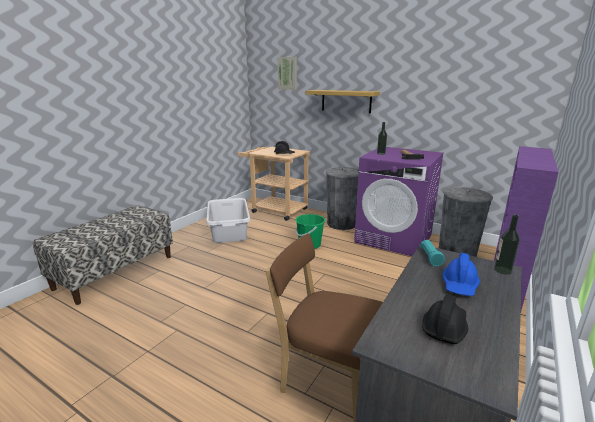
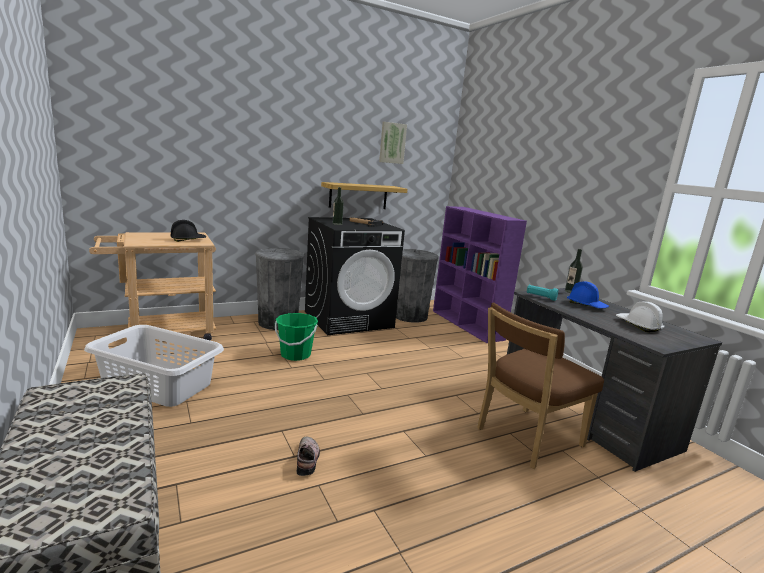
camera: 60 degrees left, 5 degrees down
(205, 293) = (308, 459): none -> shoe
(288, 73) = (153, 113): picture -> picture (392, 143)
(346, 101) = (257, 161): shelf -> shelf (358, 196)
(394, 238) = (349, 319): purple washing machine -> black washing machine
(444, 326) = (638, 325): black hard hat -> white hard hat

